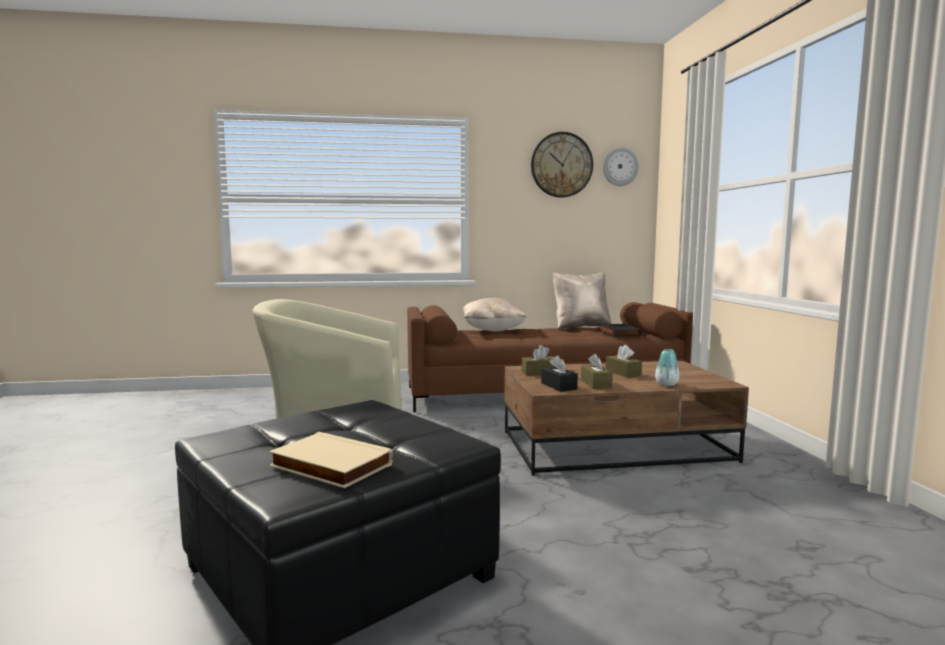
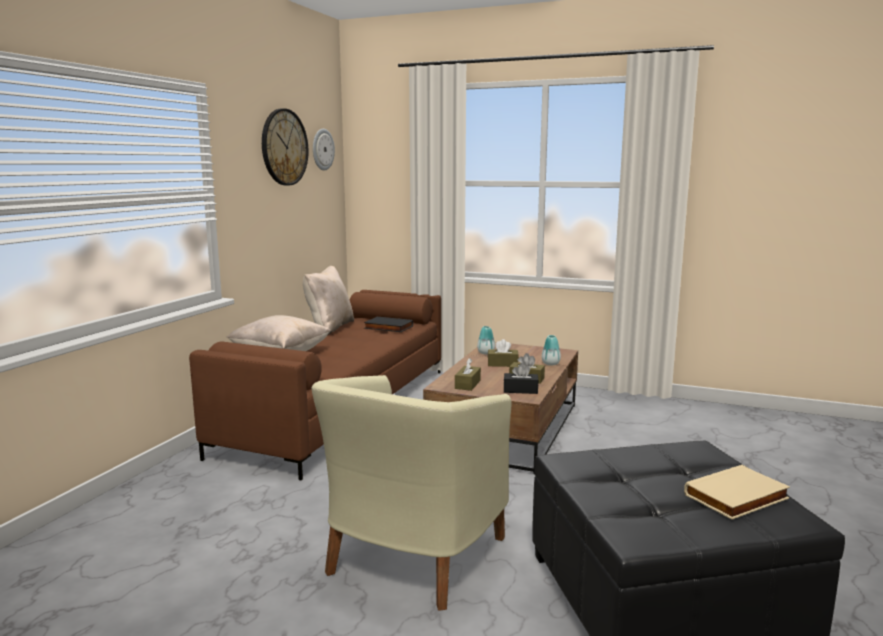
camera: 60 degrees left, 5 degrees up
(643, 365) = (486, 353): none -> vase

